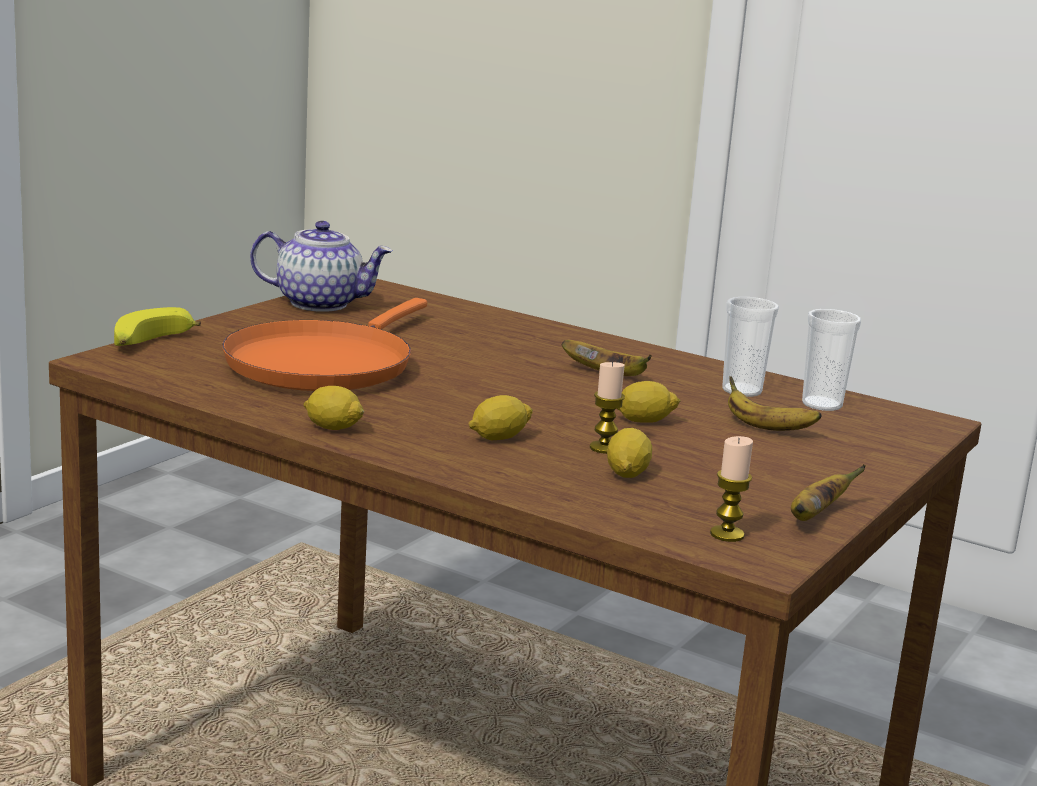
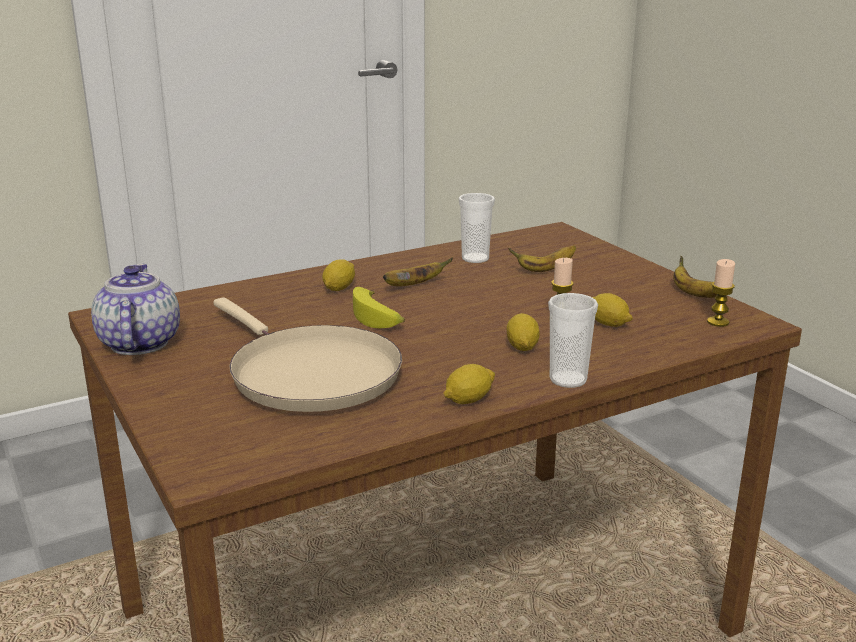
camera: 60 degrees left, 5 degrees up
(151, 343) = (175, 440): banana -> banana (378, 318)
(321, 303) = (138, 343): teapot -> teapot turned 45 degrees counterclockwise
(323, 364) = (308, 374): orange frying pan -> beige frying pan
(643, 420) = (514, 297): lemon -> lemon (339, 288)
(822, 404) = (513, 246): cup -> cup (568, 380)

